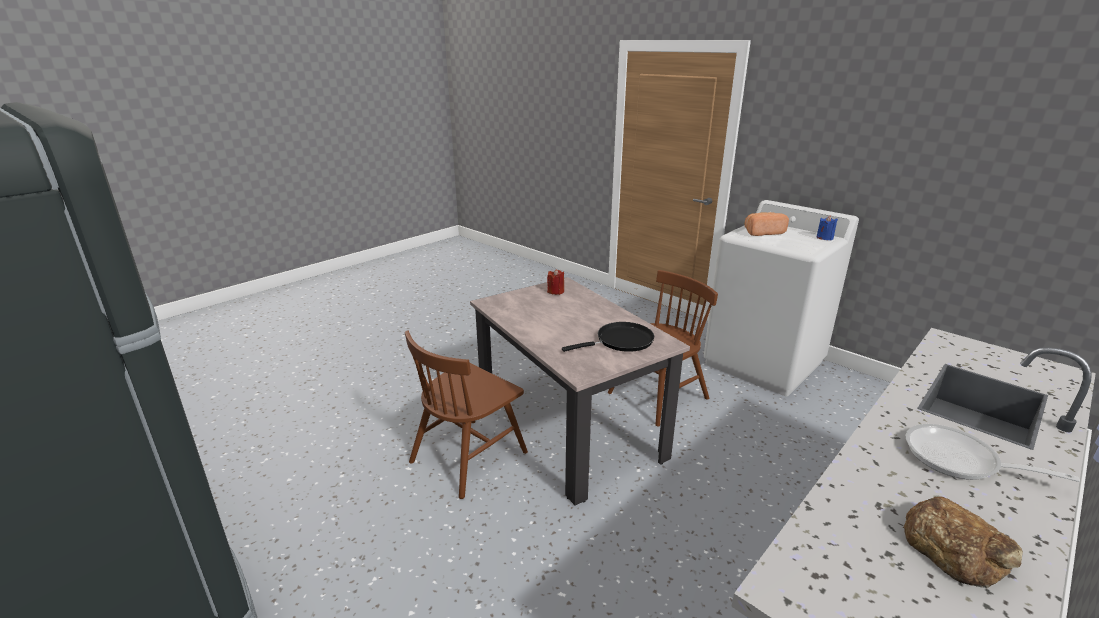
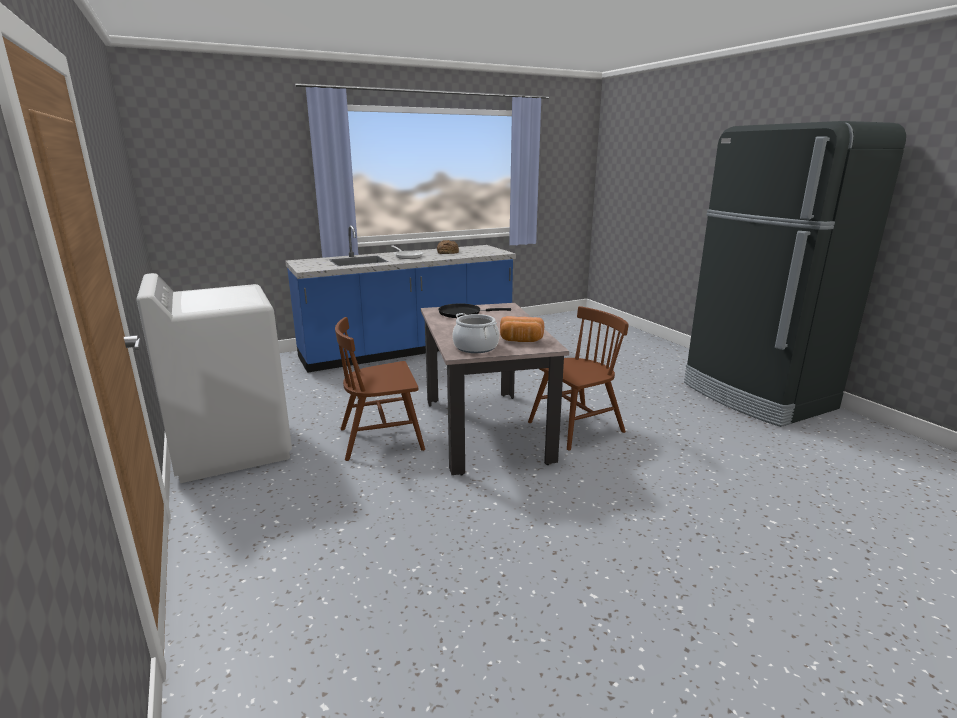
camera: 160 degrees left, 5 degrees down
(556, 291) = (475, 347): red candle -> cooking pot
(762, 232) = (223, 302): bread -> bread (521, 341)
(824, 238) = (190, 292): blue candle -> none

